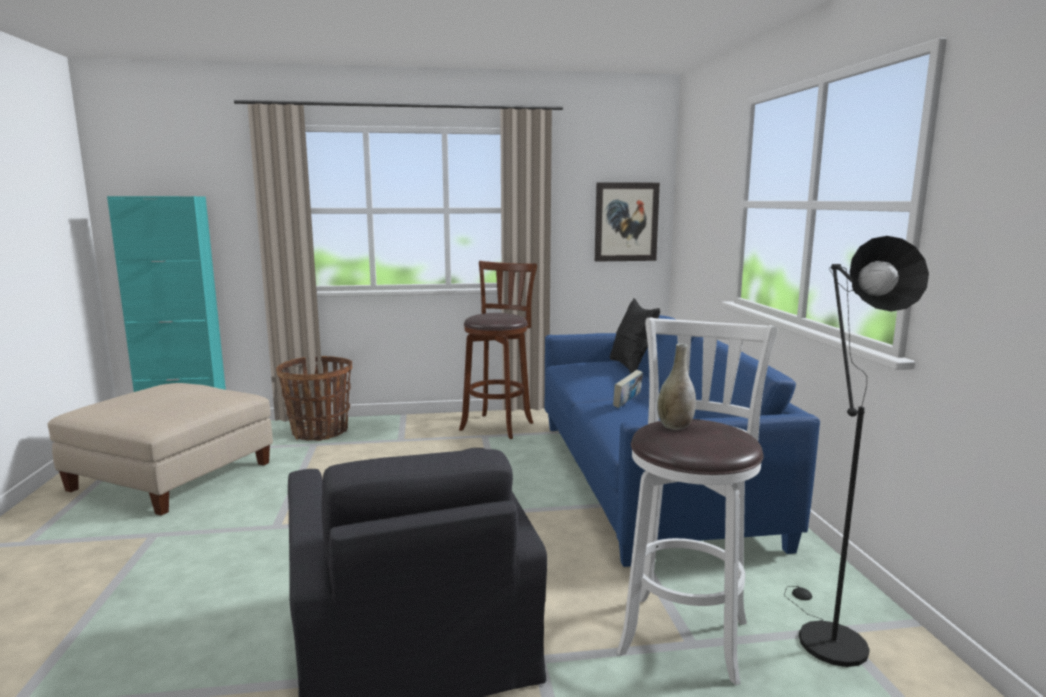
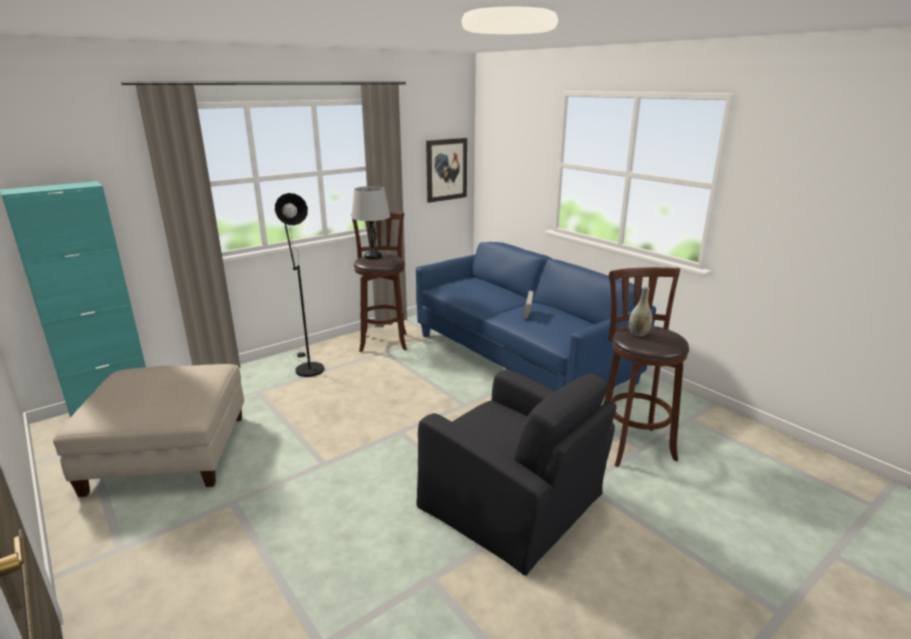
camera: 30 degrees left, 10 degrees up
(320, 432) = (248, 380): basket -> none
(490, 314) = (373, 256): none -> grey table lamp
(632, 367) = (488, 283): black pillow -> none
(685, 632) = (632, 444): white stool -> brown stool
(824, 636) = (688, 423): black floor lamp -> black floor lamp (307, 368)

